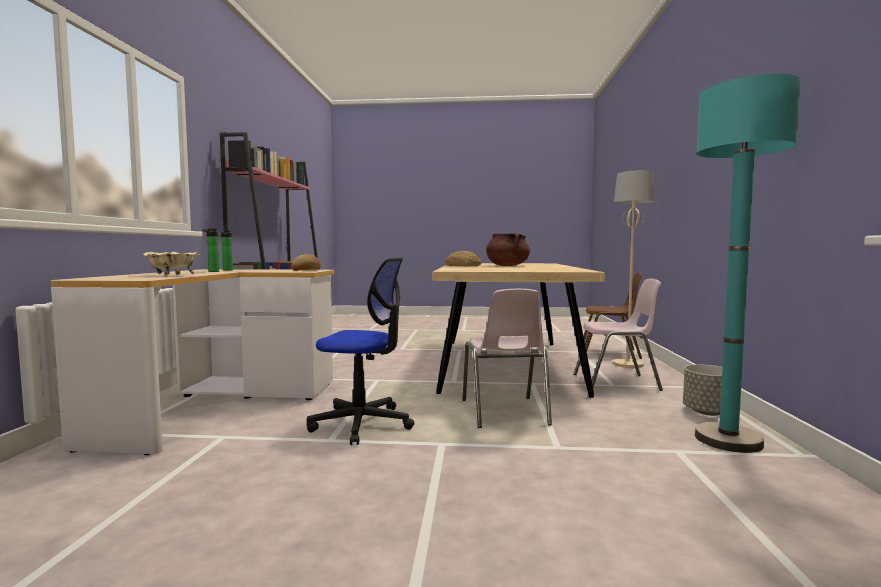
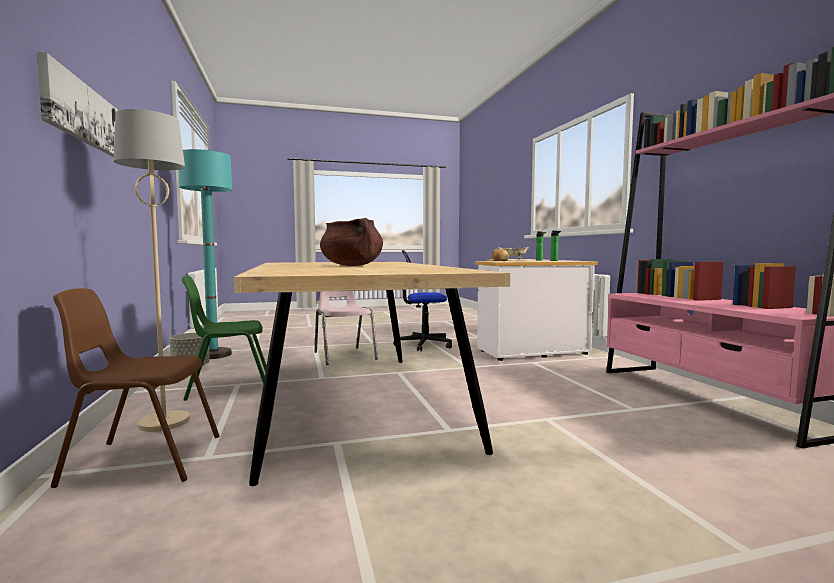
camera: 160 degrees right, 0 degrees up
(464, 266) = (409, 265): bread -> none
(617, 383) = (228, 387): pink chair -> green chair
(683, 167) = (83, 114): none -> picture

